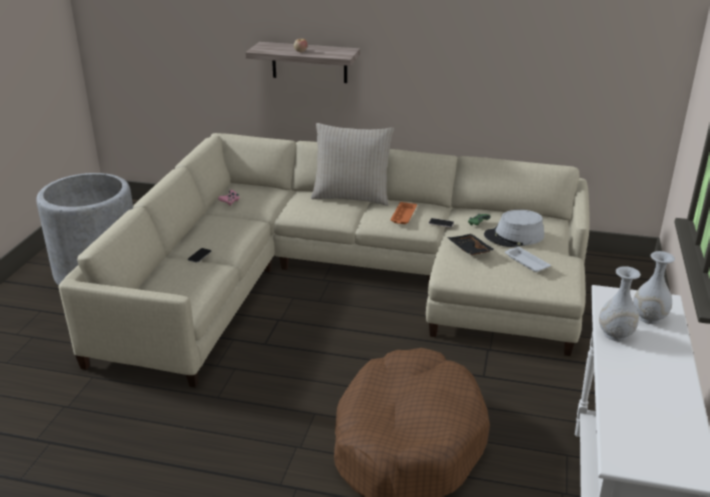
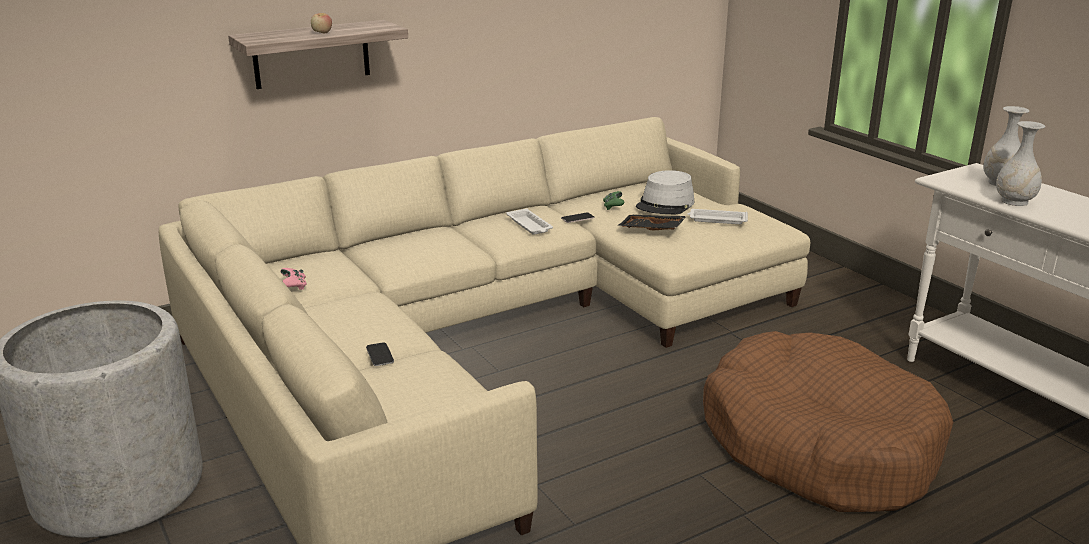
camera: 45 degrees left, 5 degrees down
(352, 196) = (434, 229): beige pillow -> none
(403, 216) = (530, 225): orange tray -> white tray

